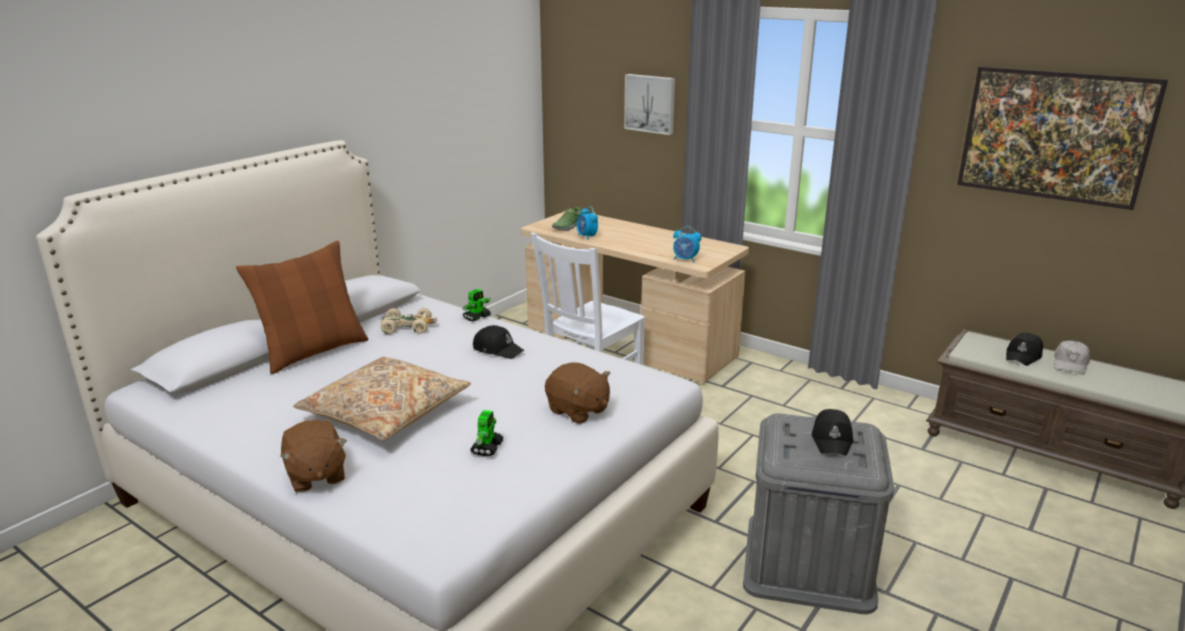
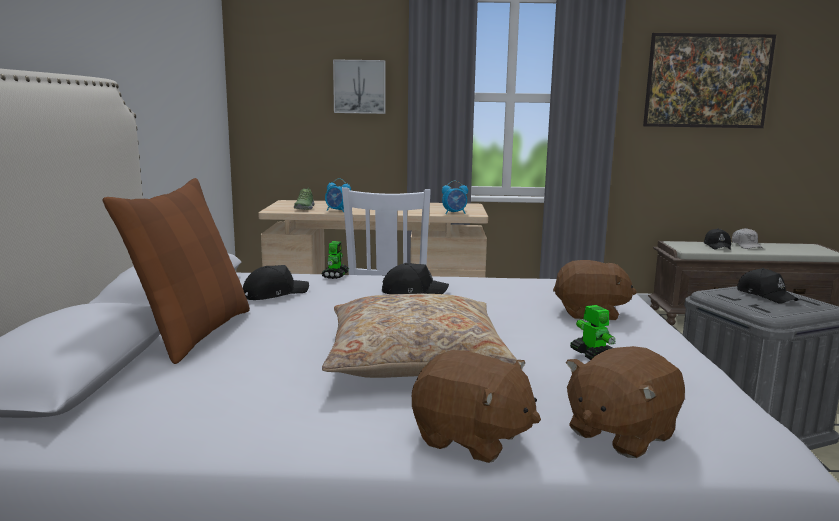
camera: 35 degrees left, 10 degrees down
(387, 504) = (620, 433): none -> brown plush toy
(408, 327) = (274, 293): beige toy car -> black cap

